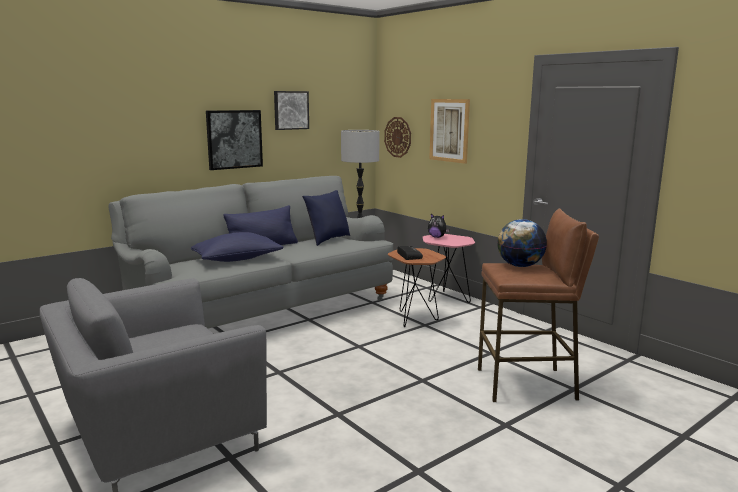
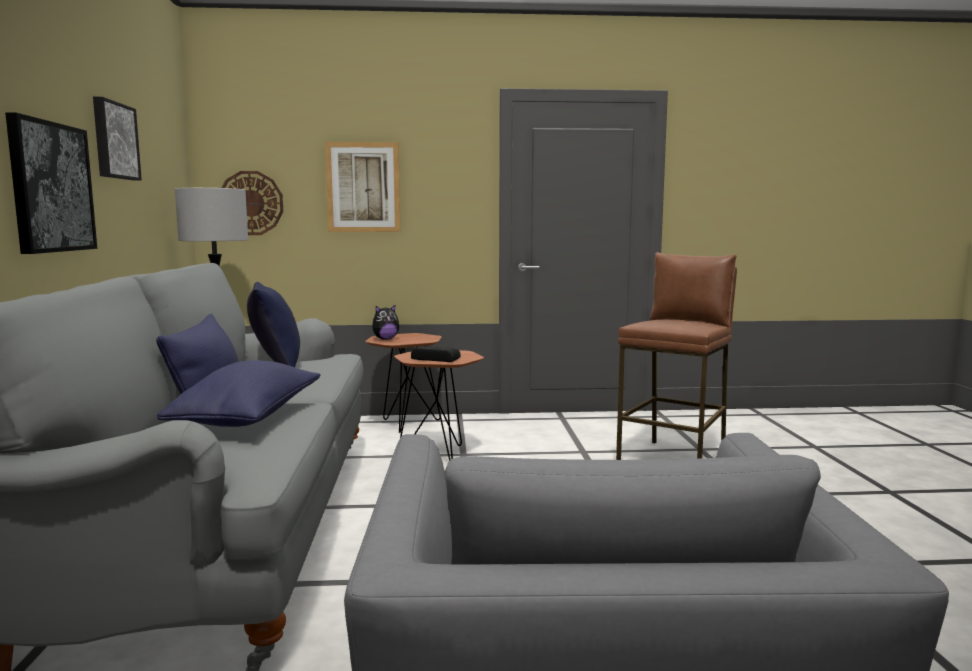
camera: 55 degrees left, 5 degrees down
(445, 298) = (405, 424): pink side table -> brown side table
(519, 266) = (659, 321): globe -> none

